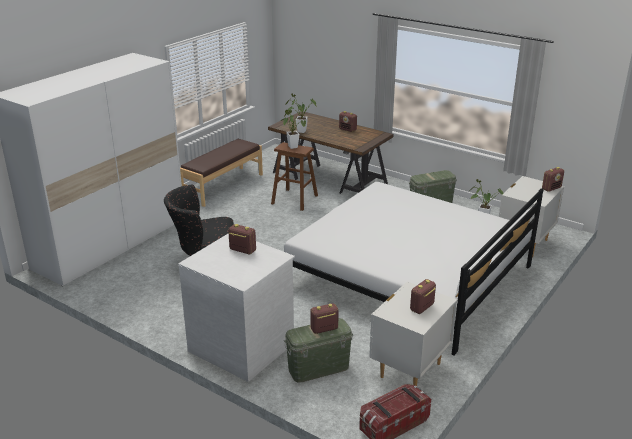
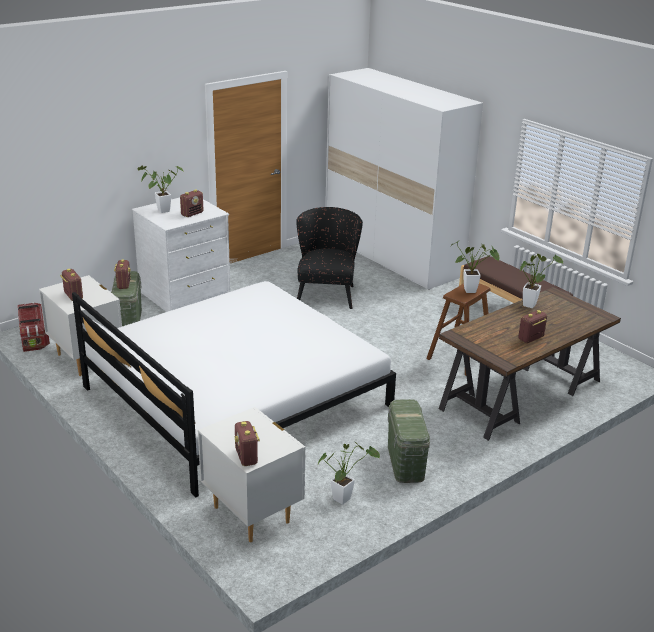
camera: 105 degrees right, 0 degrees up
(244, 270) = (161, 211): none -> potted plant

